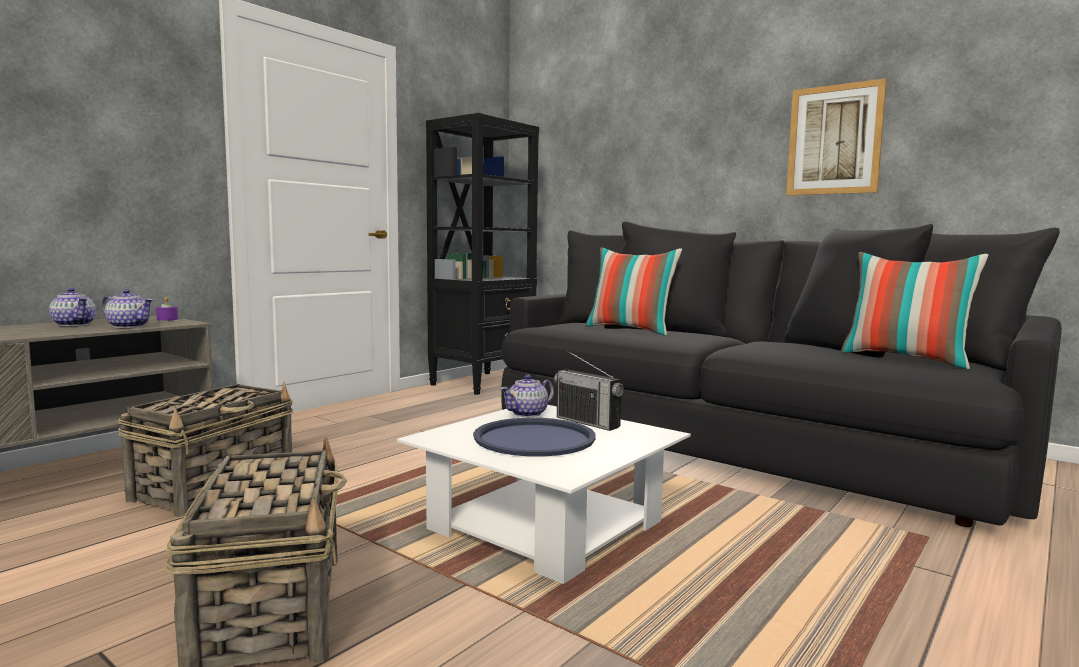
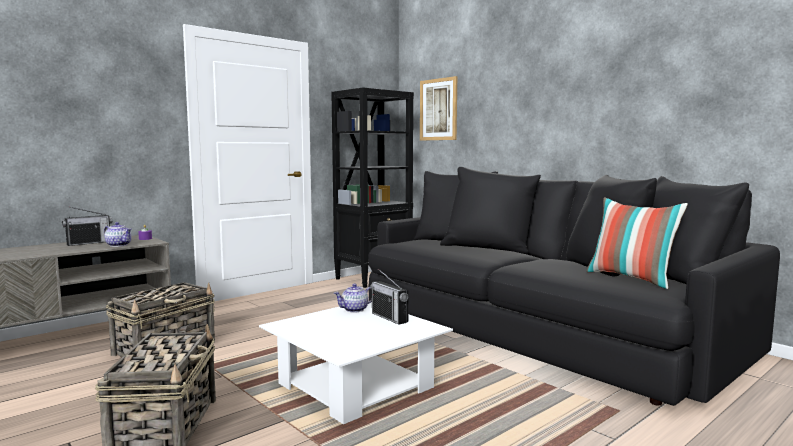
camera: 10 degrees right, 0 degrees up
(74, 324) = (89, 243): teapot -> radio
(534, 439) = (344, 328): blue tray -> none
(630, 330) = (456, 247): pillow -> none
(834, 140) = (618, 104): picture -> picture (438, 109)

